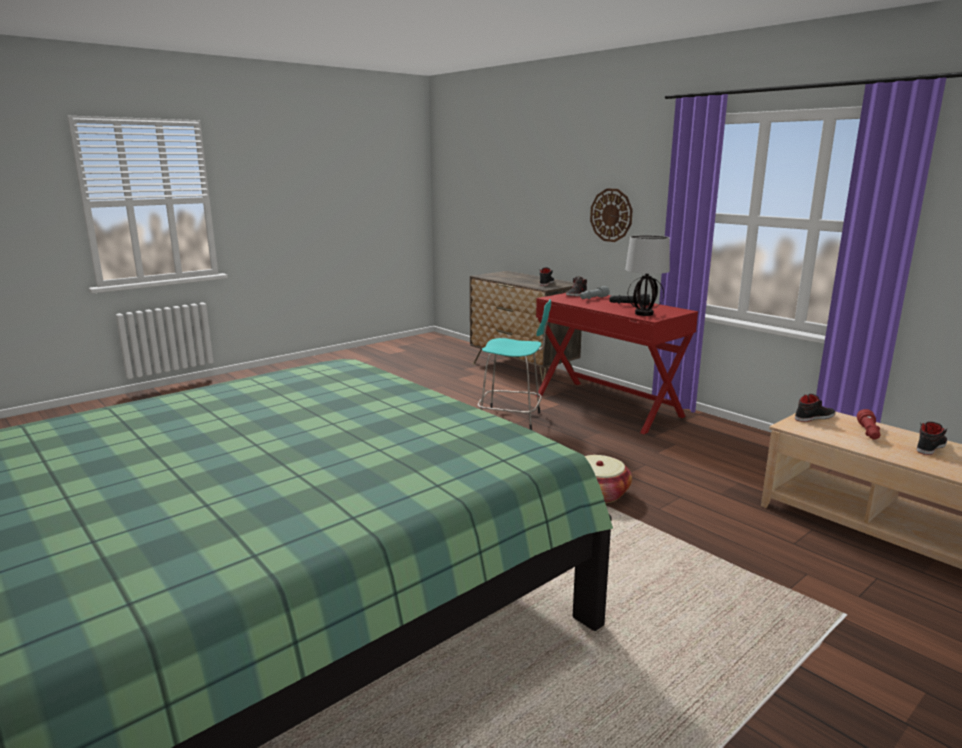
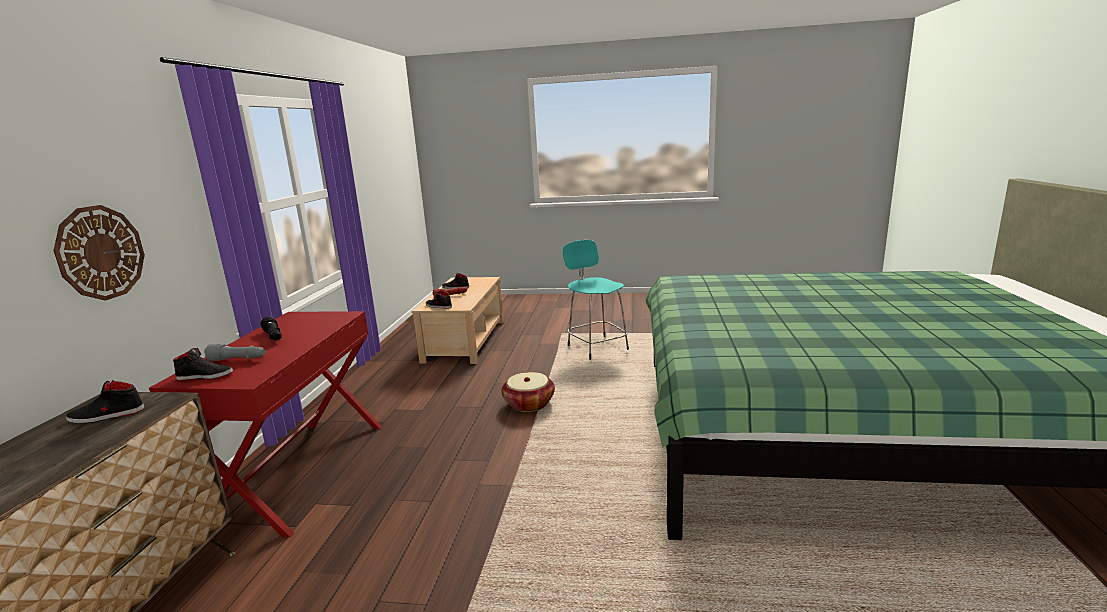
camera: 130 degrees left, 0 degrees up
(513, 420) = (407, 508): turquoise stool -> turquoise stool (596, 347)
(644, 313) = (325, 321): table lamp -> none

